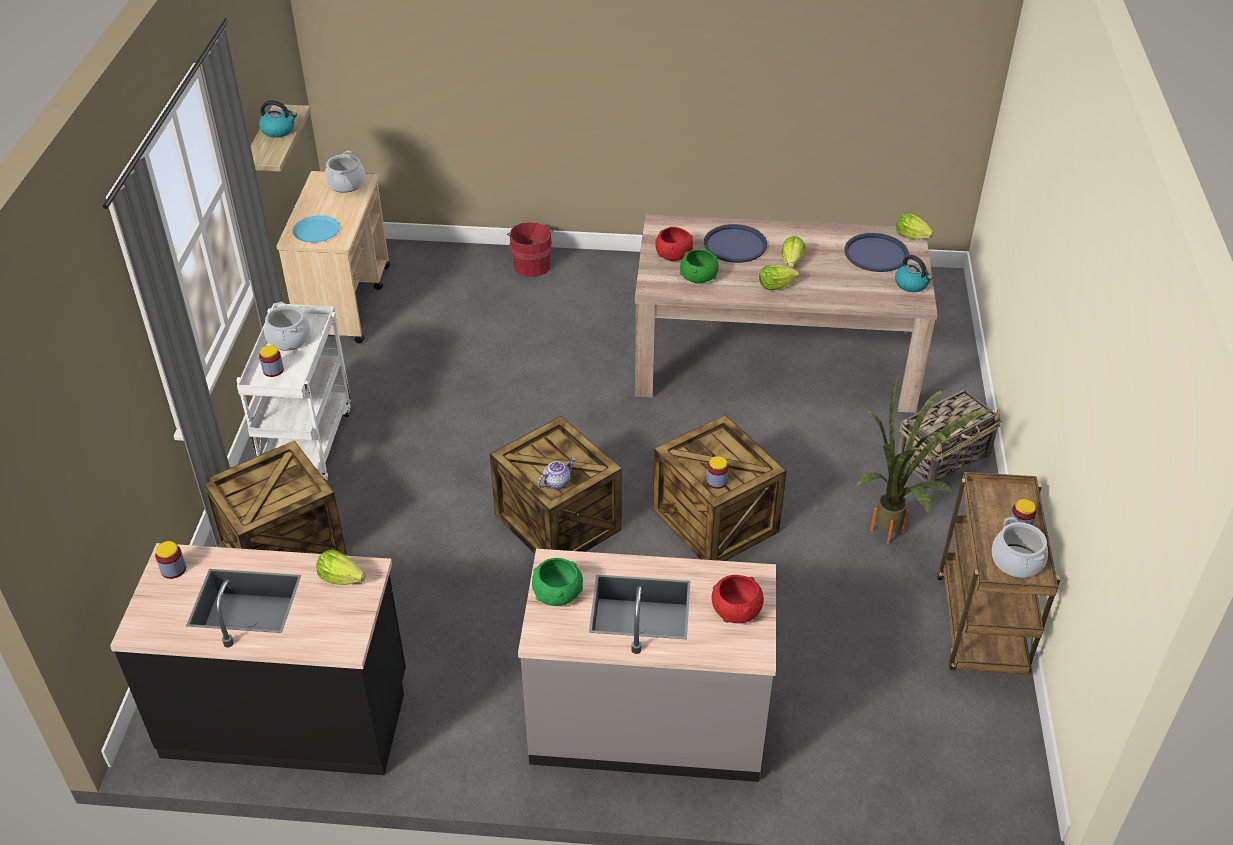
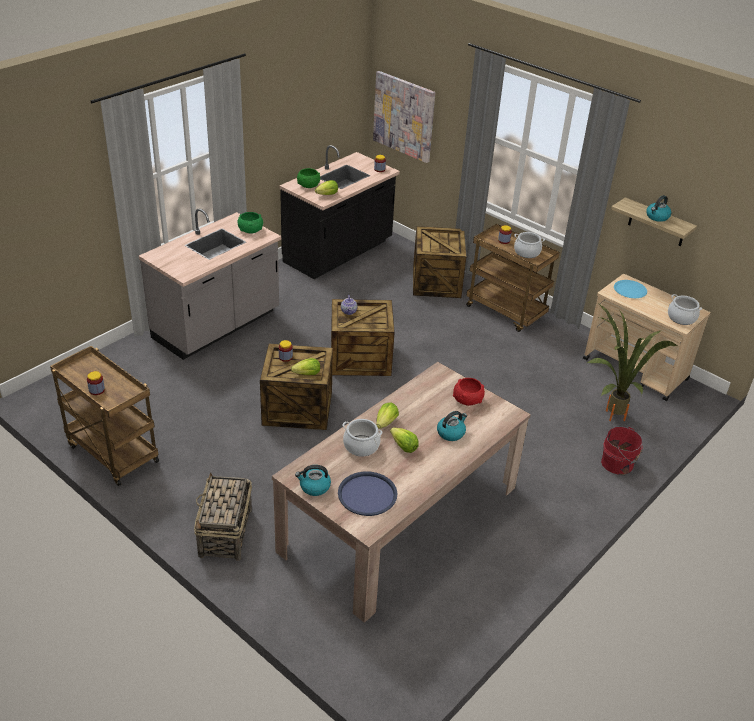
camera: 125 degrees right, 5 degrees down
(74, 491) = (404, 116): none -> picture
(307, 444) = (506, 312): white cart -> brown cart
(698, 277) = (431, 396): green bowl -> green bowl (308, 185)
(735, 244) = (451, 433): blue tray -> kettle
(736, 610) = (177, 261): red bowl -> none
(892, 538) = (202, 463): potted plant -> potted plant (608, 414)
(911, 236) = (366, 530): lettuce -> lettuce (307, 374)
(1016, 561) = (83, 373): cooking pot -> cooking pot (361, 446)

